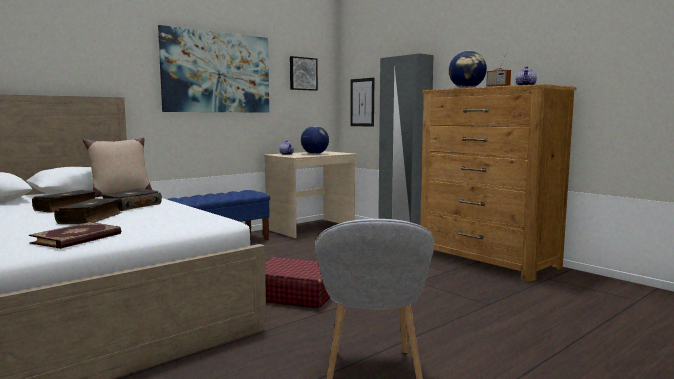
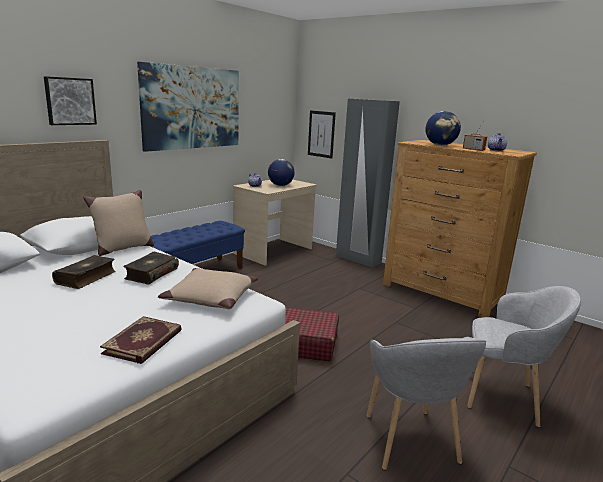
camera: 10 degrees left, 10 degrees up
(91, 218) = (128, 300): book -> none
(173, 218) = (210, 297): none -> beige pillow
(302, 74) = (267, 104): picture -> picture (70, 101)
(512, 345) = (503, 398): none -> grey armchair

